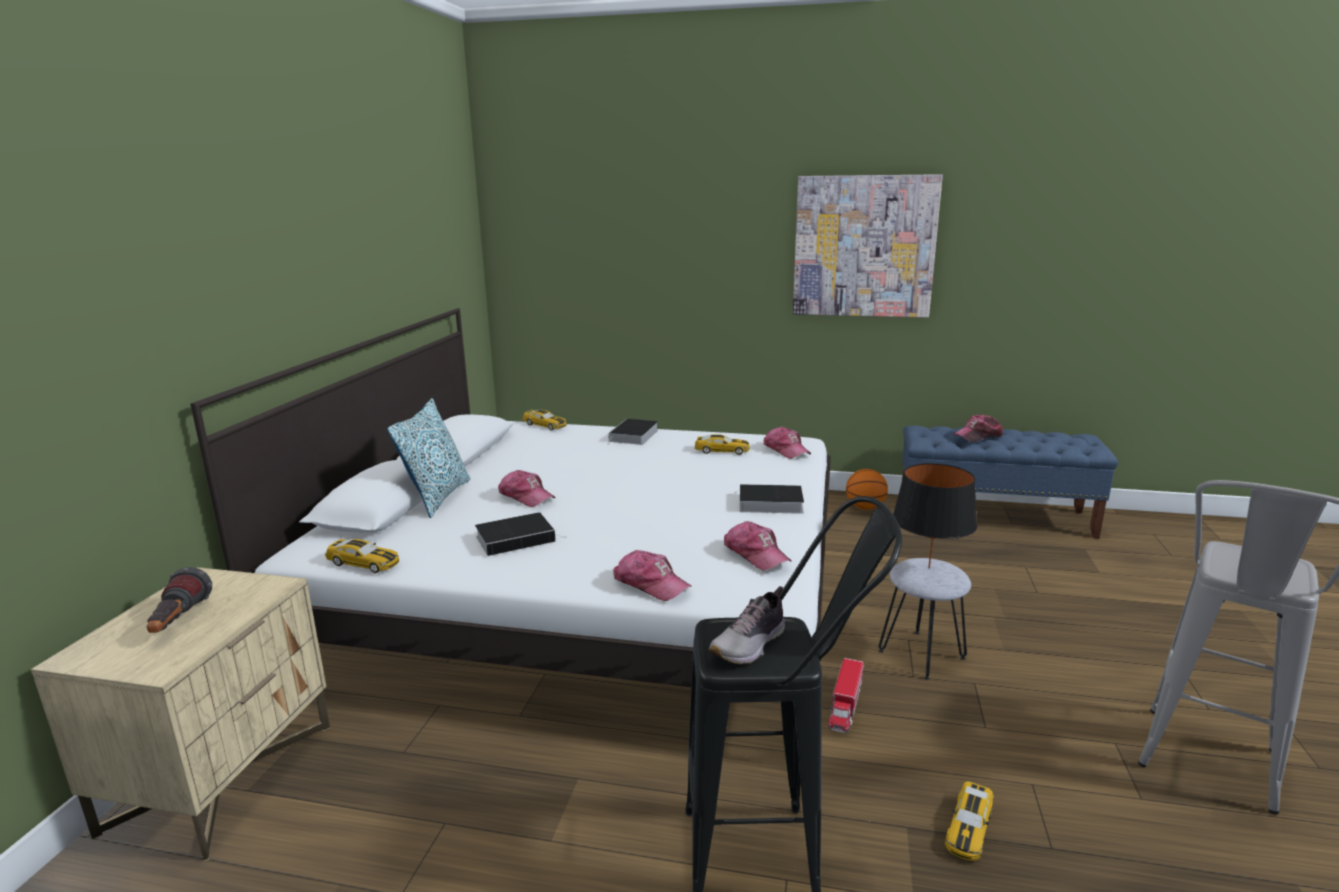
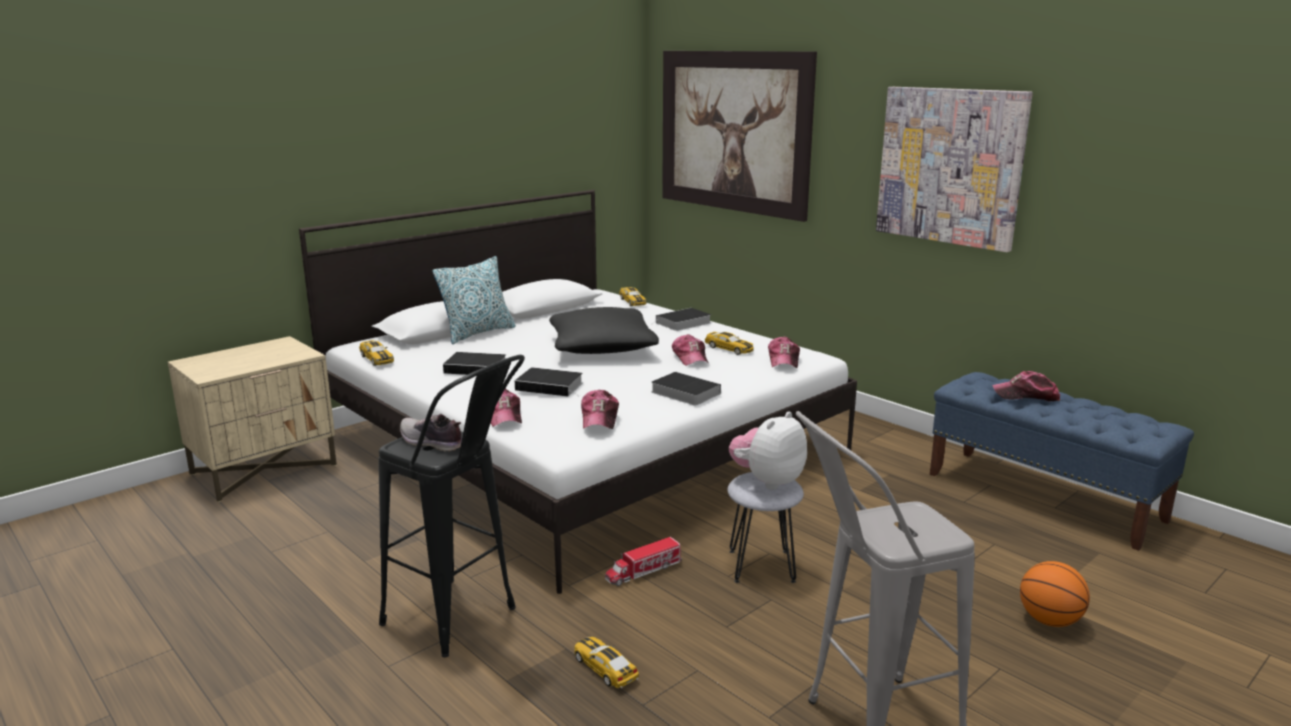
camera: 35 degrees right, 0 degrees up
(178, 622) = (243, 359): flashlight -> none
(526, 496) = (528, 345): cap -> cap (690, 358)
(606, 479) = (602, 348): none -> black pillow
(608, 232) = (733, 132): none -> picture
(643, 534) = (551, 386): none -> book
(750, 644) = (431, 443): shoe -> shoe turned 45 degrees clockwise
(865, 508) = (913, 450): basketball -> basketball (1049, 620)
(928, 568) = (767, 481): black table lamp -> plush toy
(968, 828) = (604, 668): toy car -> toy car turned 75 degrees clockwise

